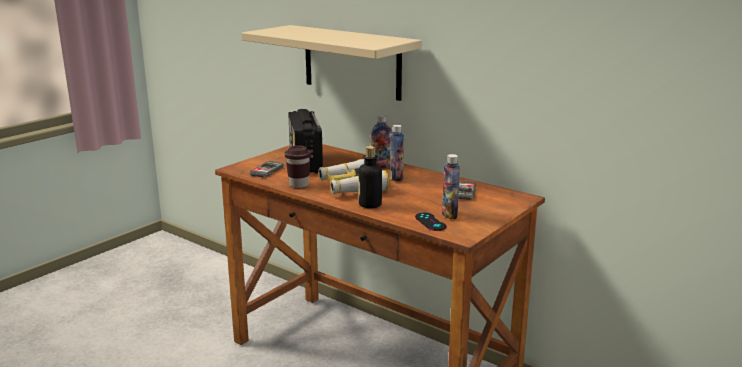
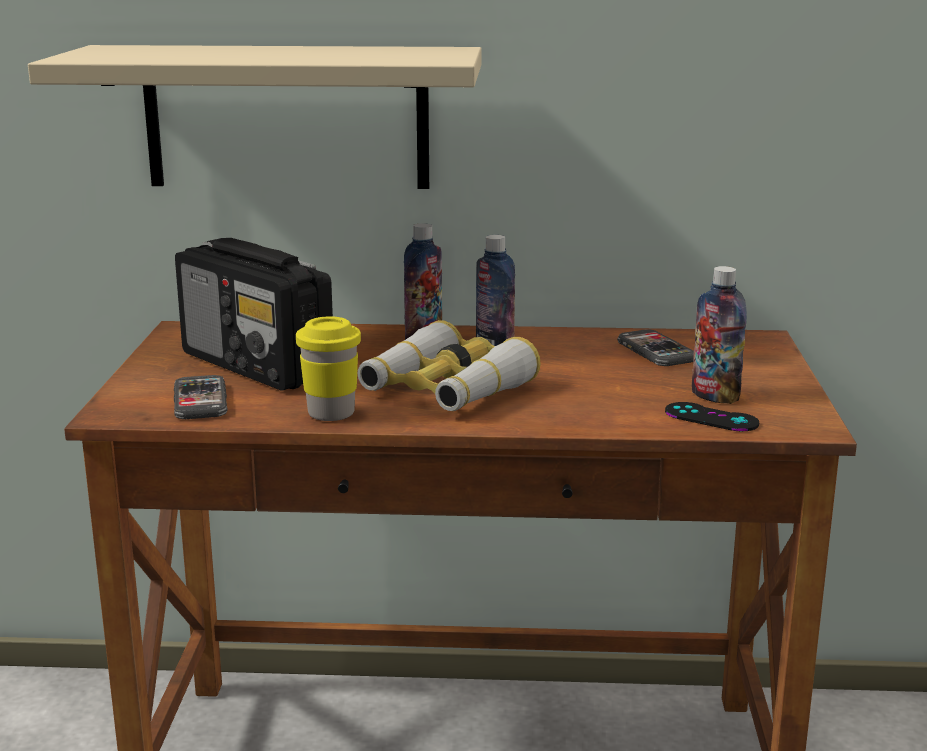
camera: 35 degrees left, 0 degrees up
(299, 185) = (331, 413): brown cup -> yellow cup
(370, 204) = (547, 415): bottle -> none

